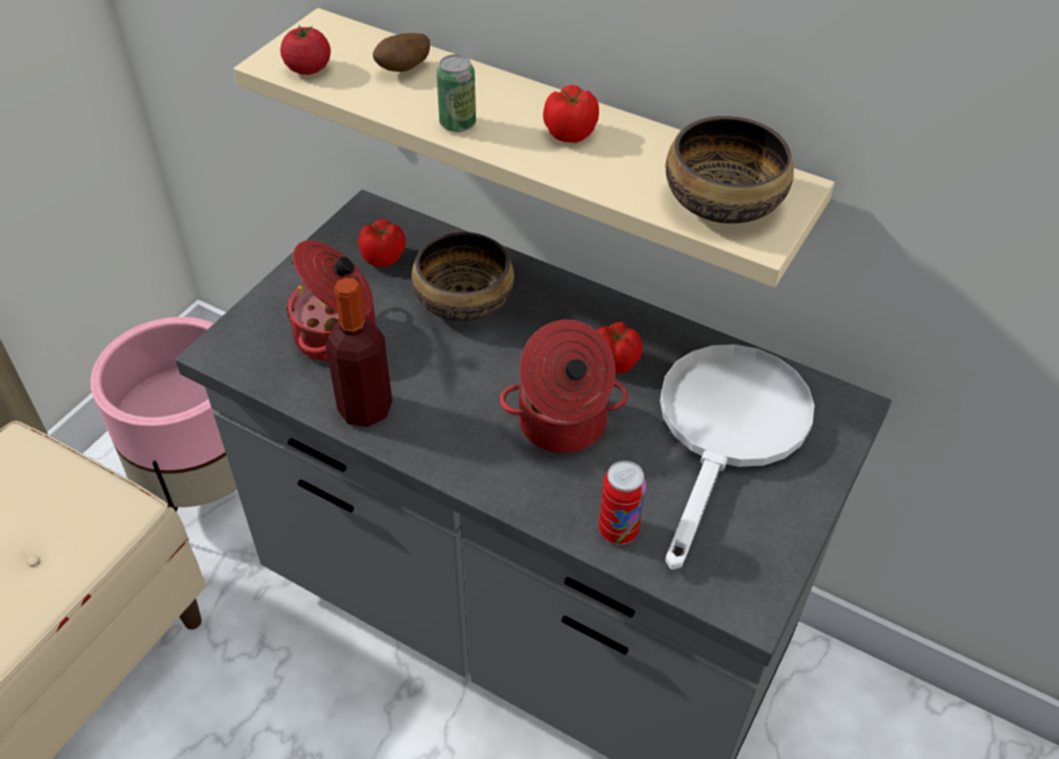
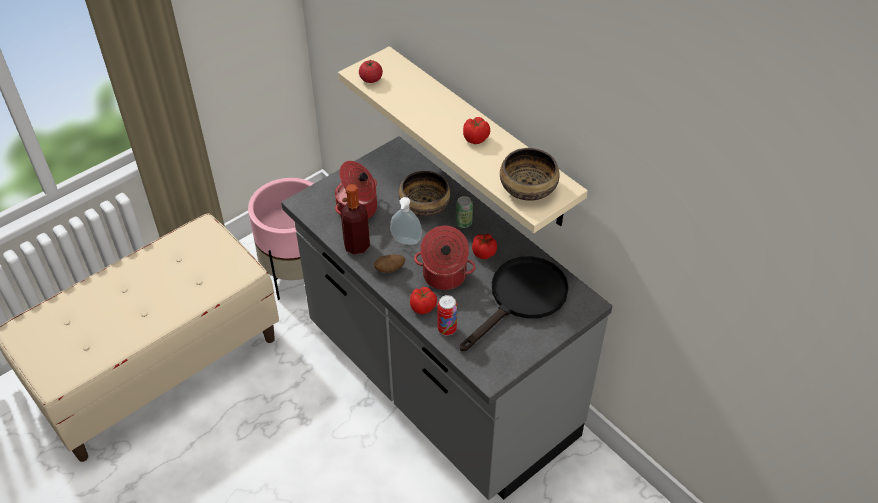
camera: 20 degrees right, 0 degrees up
(384, 257) = (395, 174): tomato -> tomato (423, 307)
(403, 70) = (414, 89): potato -> potato (390, 270)
(457, 124) = (426, 123): can -> can (463, 223)
(459, 377) = (406, 242): none -> soap dispenser
(728, 430) = (522, 299): white frying pan -> black frying pan

